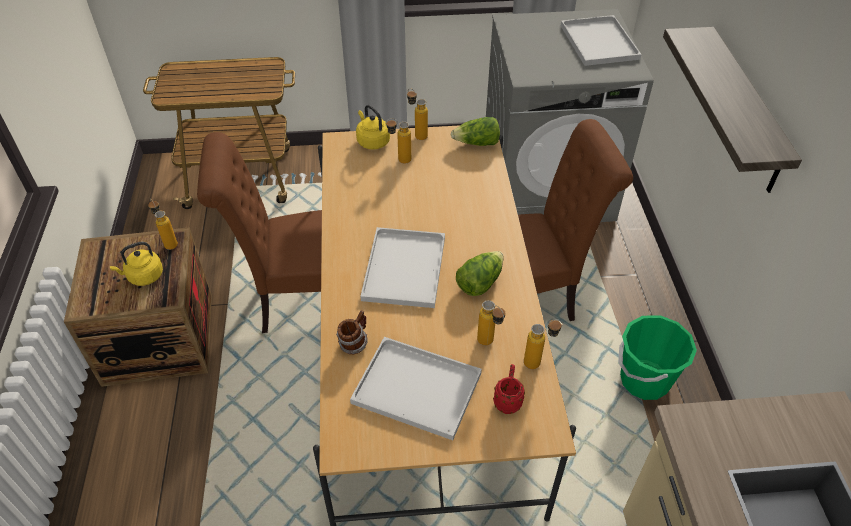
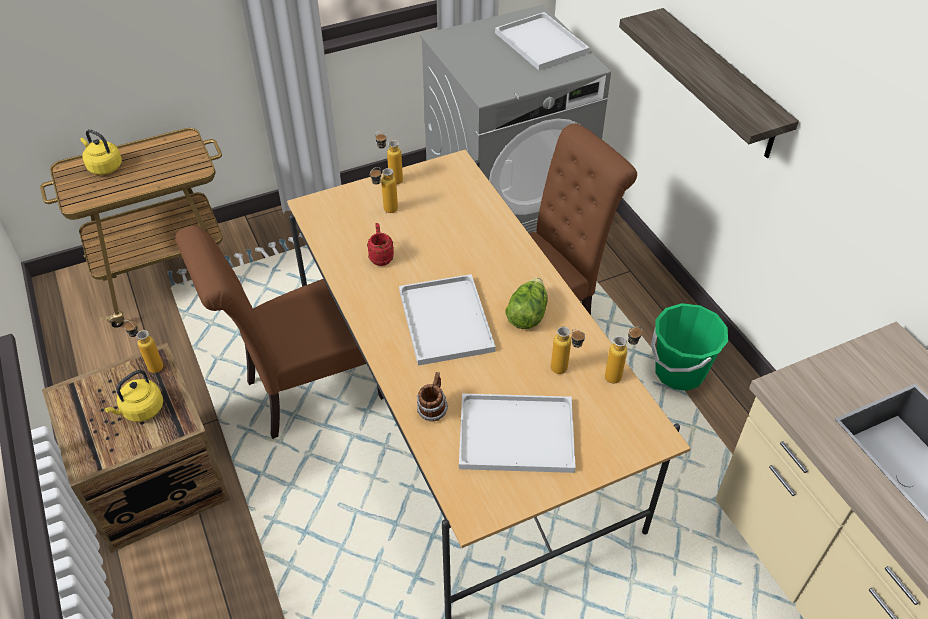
camera: 20 degrees left, 0 degrees up
(372, 141) = (346, 197): yellow kettle -> yellow kettle (104, 166)
(477, 143) = (457, 174): lettuce -> none
(508, 400) = (607, 419): red mug -> red mug (381, 256)

